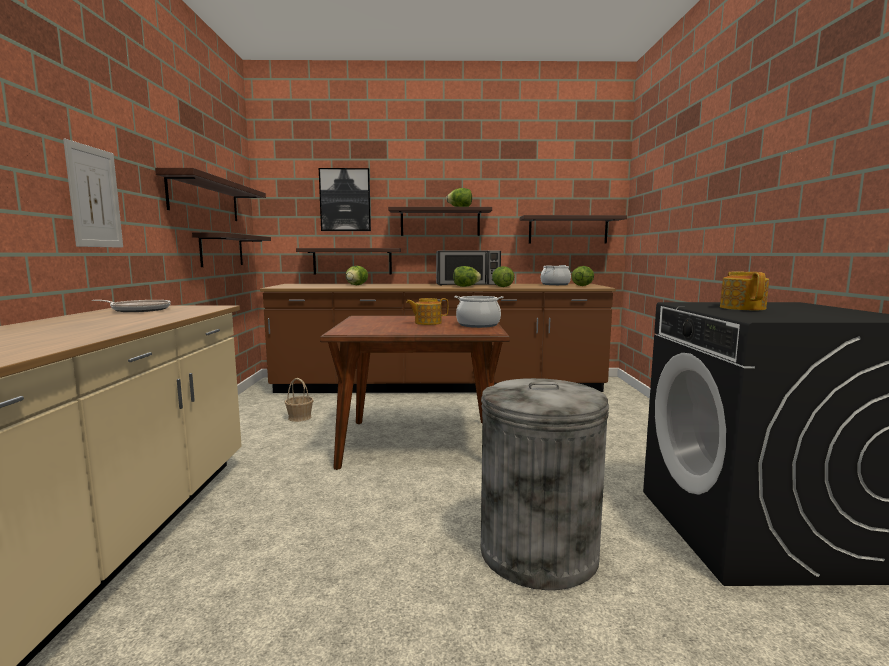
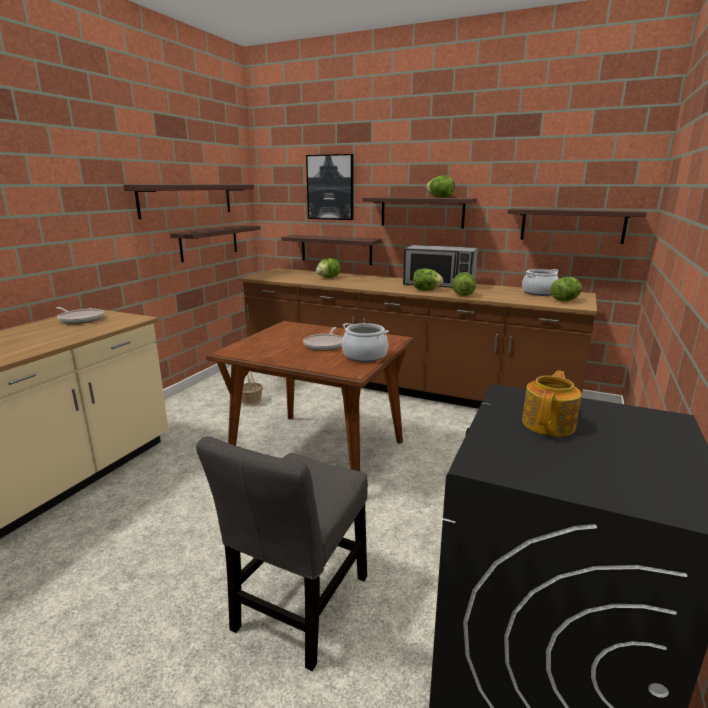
camera: 25 degrees right, 10 degrees up
(94, 197) = (55, 225): picture -> none
(427, 323) = (325, 345): teapot -> frying pan
(538, 551) = (299, 609): grey trash can -> grey chair

